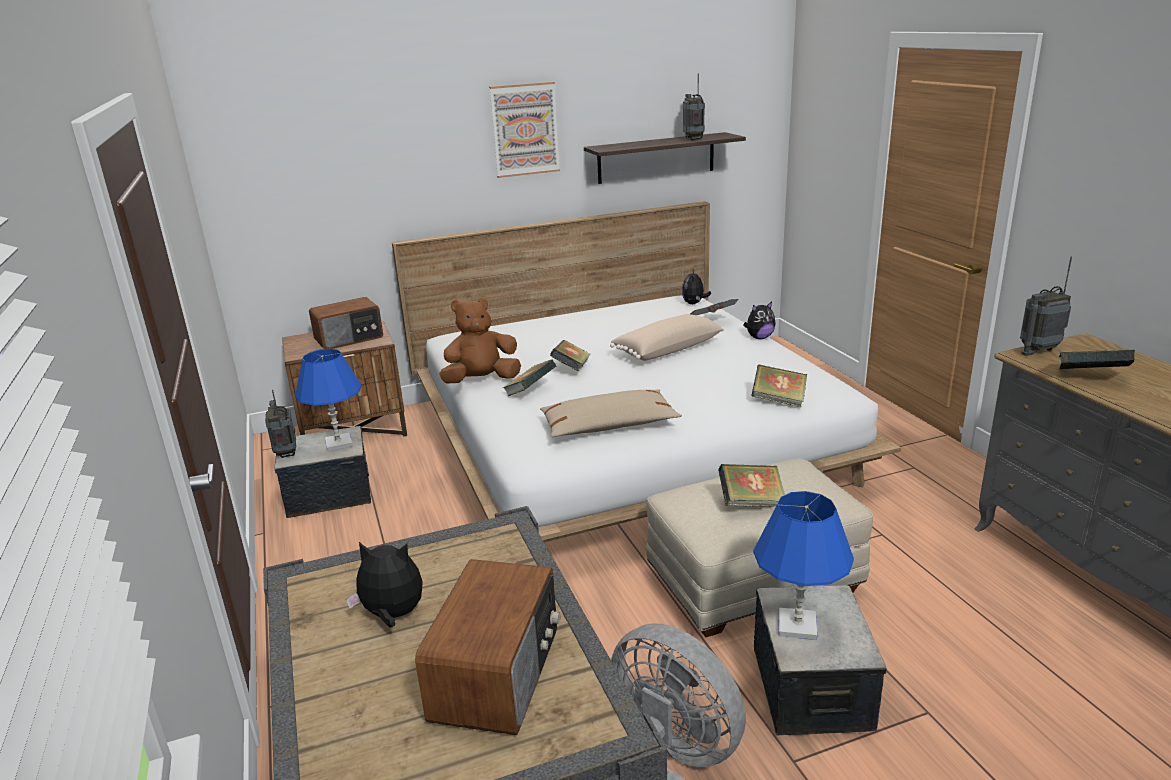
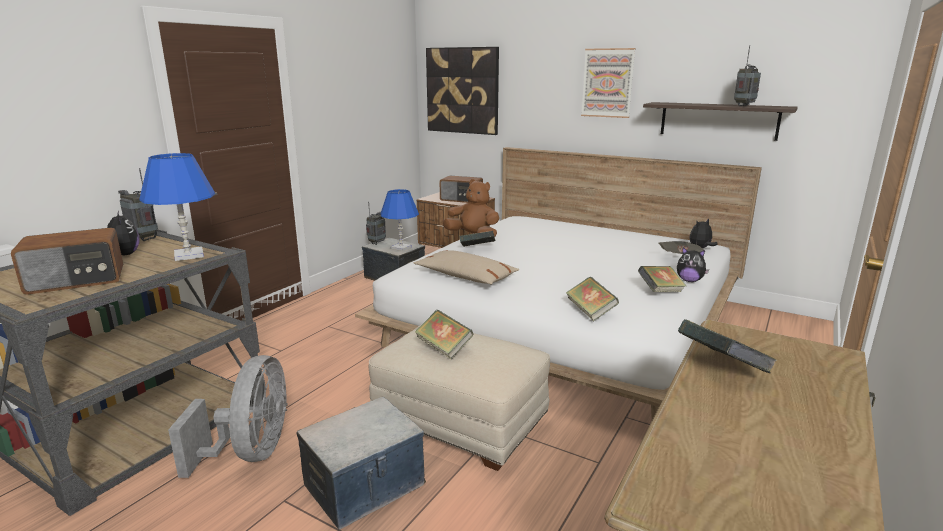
camera: 50 degrees right, 5 degrees down
(291, 168) = (462, 90): none -> picture
(571, 369) = (523, 248): book -> book (660, 291)
(666, 349) = (602, 261): beige pillow -> none
(797, 626) = (351, 422): blue table lamp -> blue table lamp (188, 255)
(1038, 350) = (750, 335): radio -> radio (144, 239)

